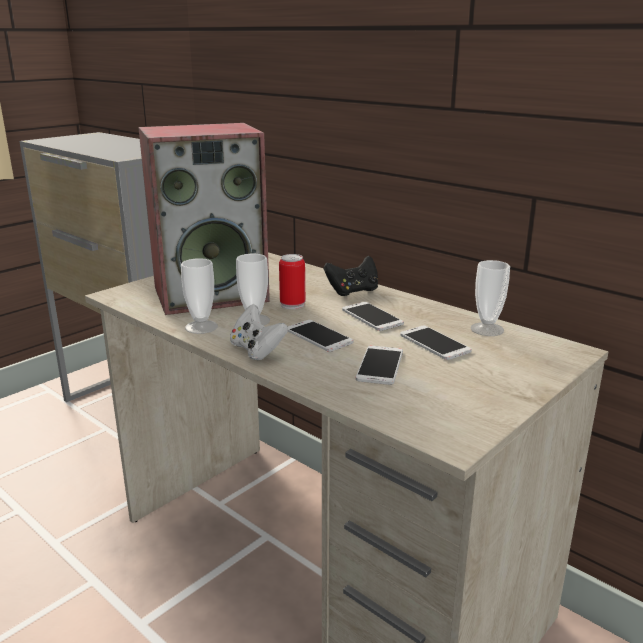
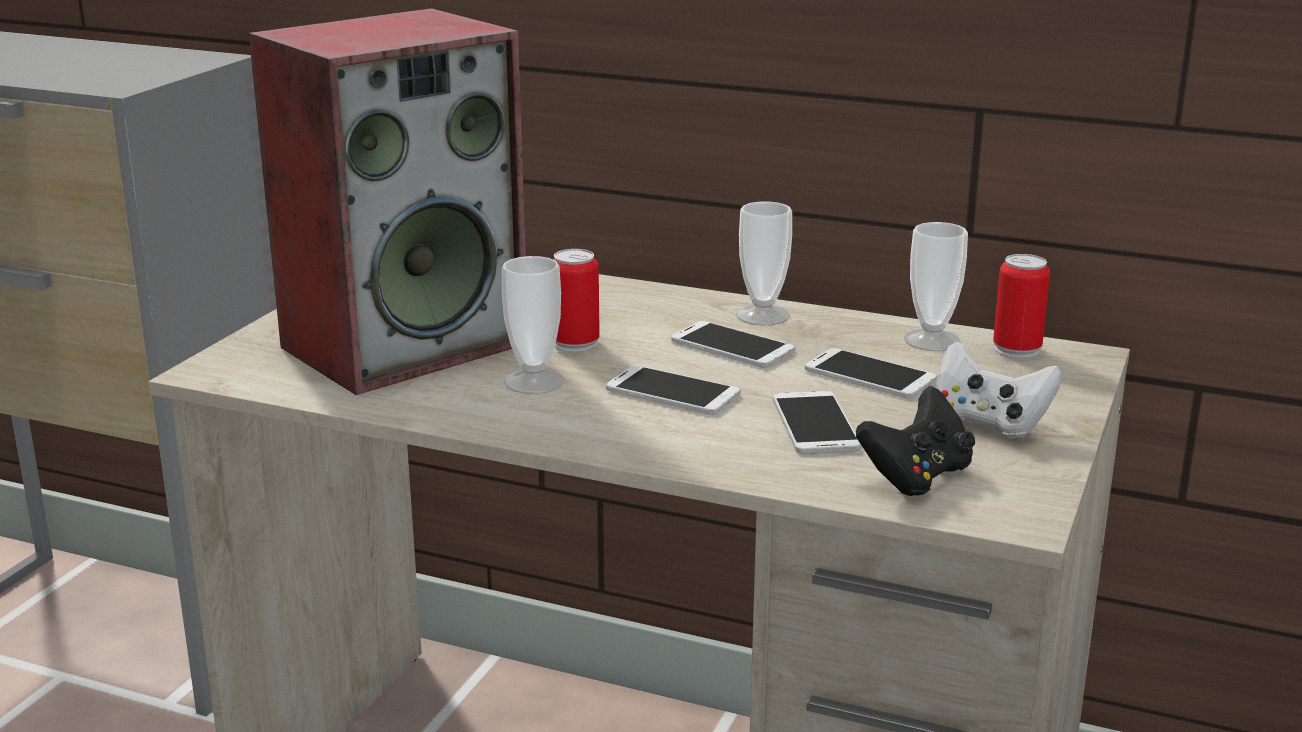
camera: 20 degrees left, 0 degrees up
(201, 327) = (448, 406): cup -> cup (763, 315)
(256, 350) = (589, 431): white game controller -> white game controller (989, 423)
(353, 291) = (659, 305): black game controller -> black game controller (916, 476)
(534, 341) = (1017, 349): none -> can

